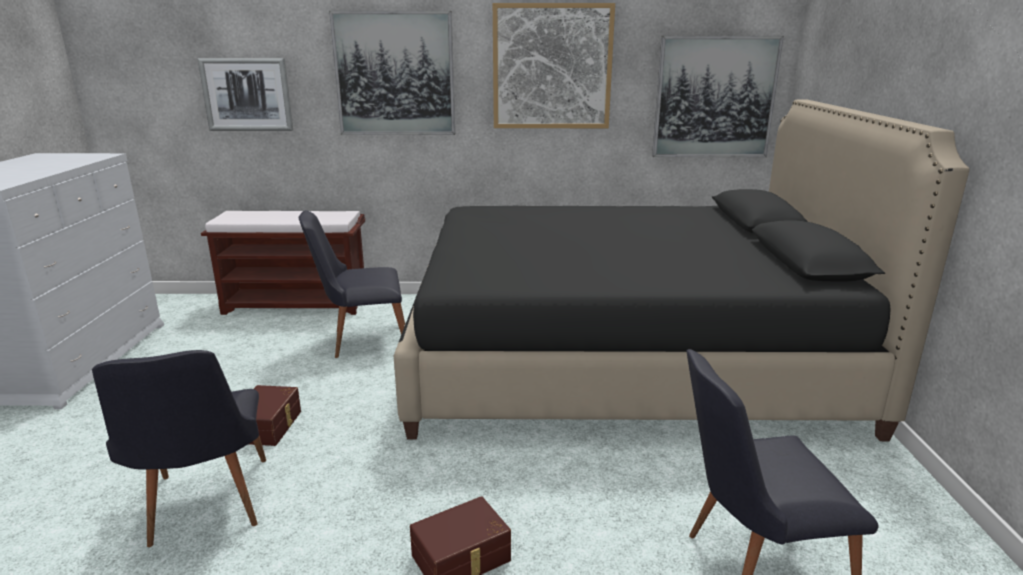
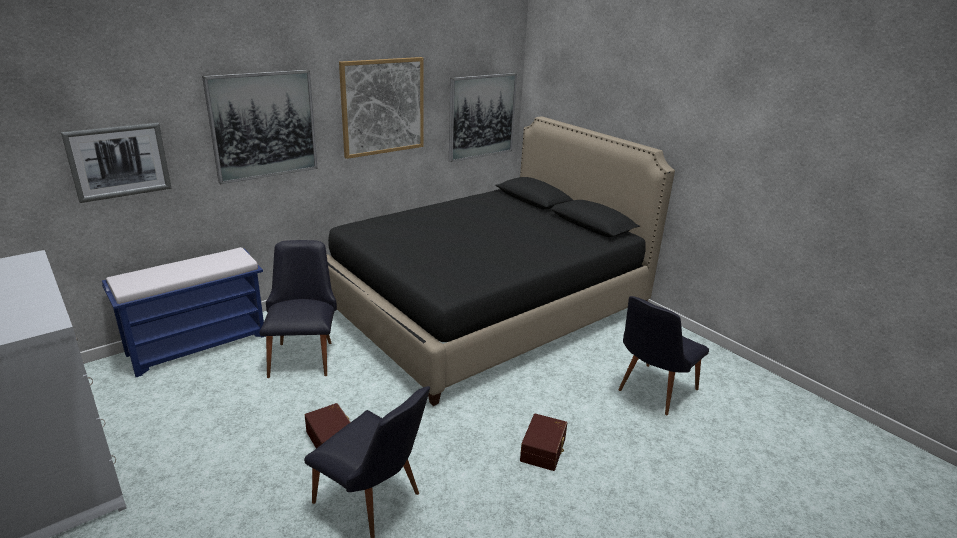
camera: 40 degrees left, 5 degrees up
(297, 304) = (199, 344): brown bench -> blue bench
(362, 341) = (304, 354): black chair -> black chair turned 135 degrees clockwise

